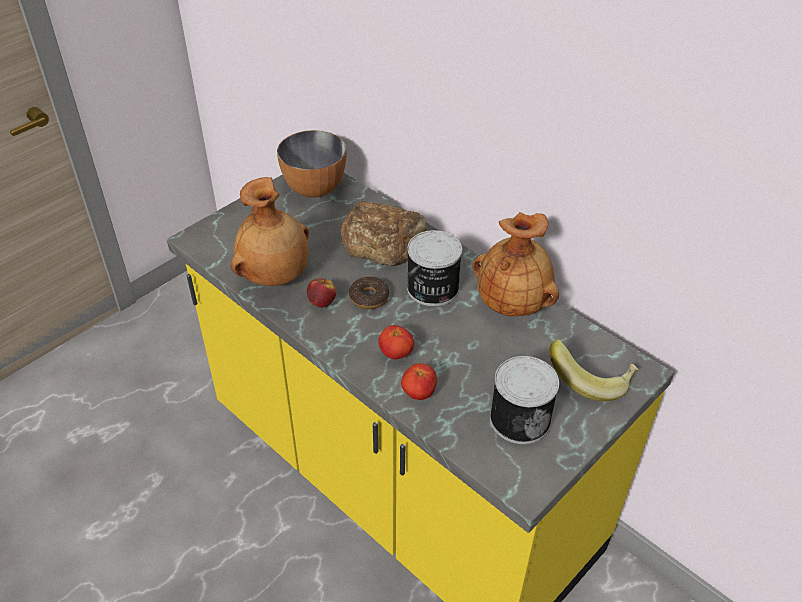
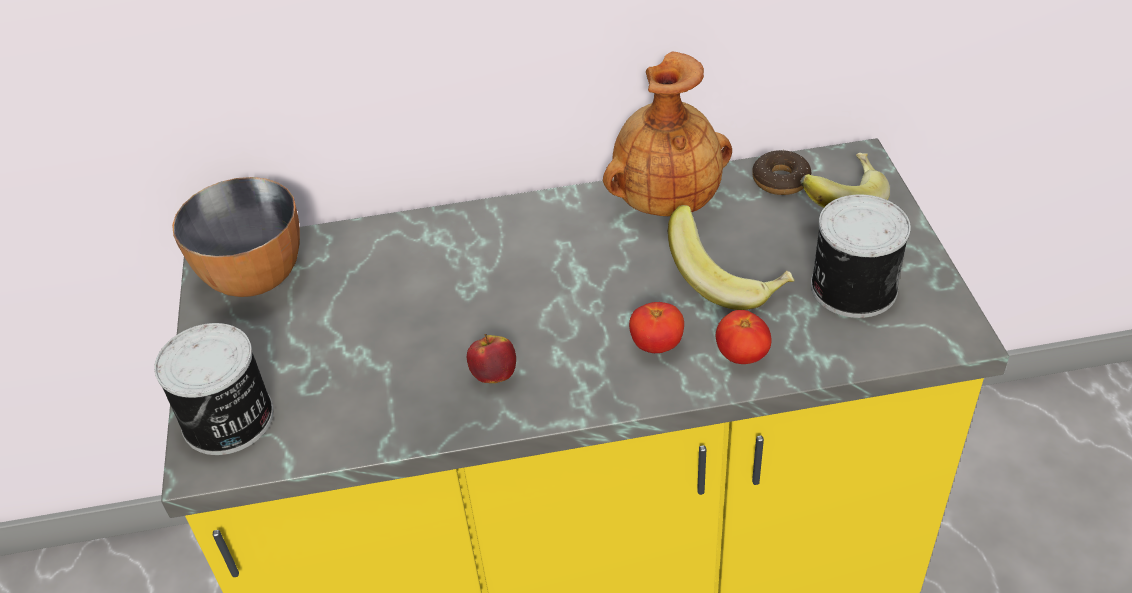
camera: 50 degrees left, 0 degrees up
(275, 275) = (388, 401): brown vase -> none
(369, 297) = (531, 323): donut -> donut (780, 180)
(383, 240) = (438, 258): bread -> none
(432, 288) = (575, 256): can -> can (229, 420)
(473, 359) = (728, 279): none -> banana

